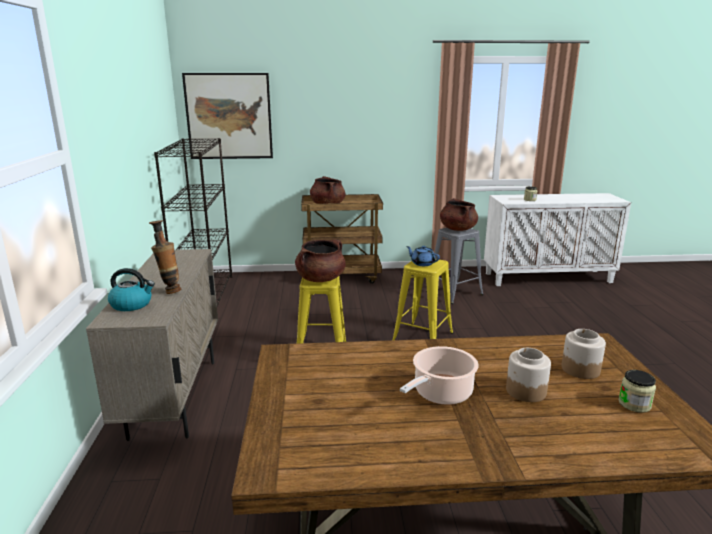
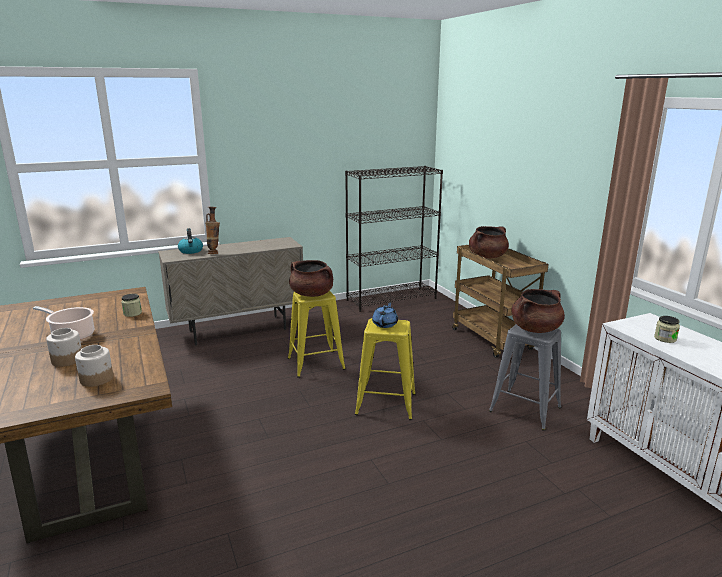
camera: 70 degrees right, 0 degrees up
(229, 116) = (460, 151): picture -> none
(634, 404) = (36, 398): jar -> jar (132, 313)

